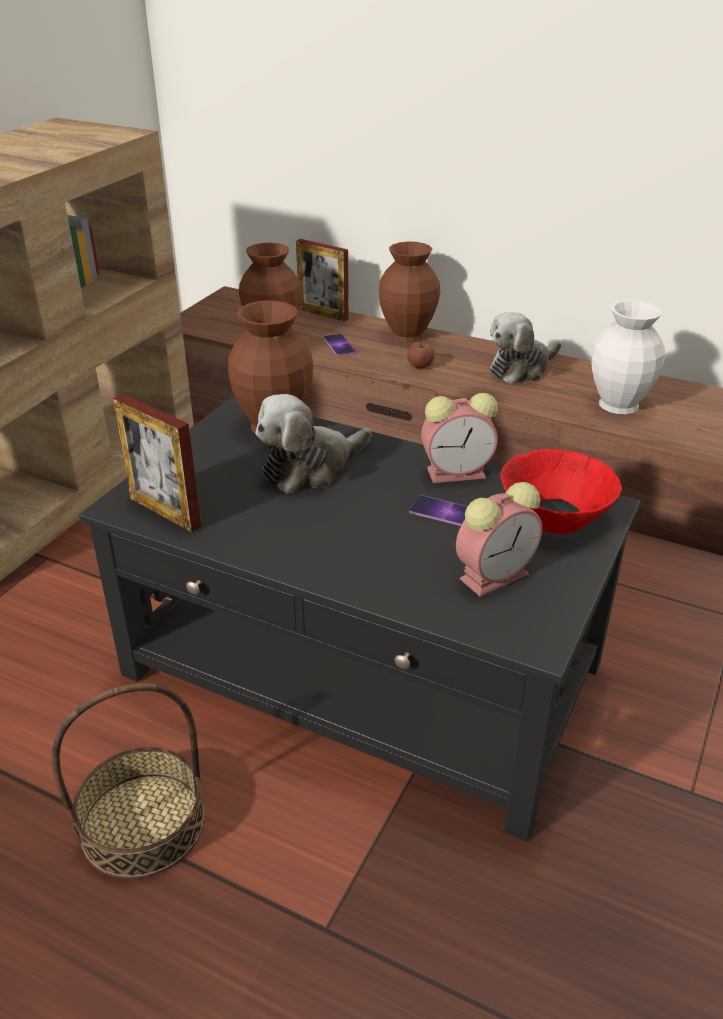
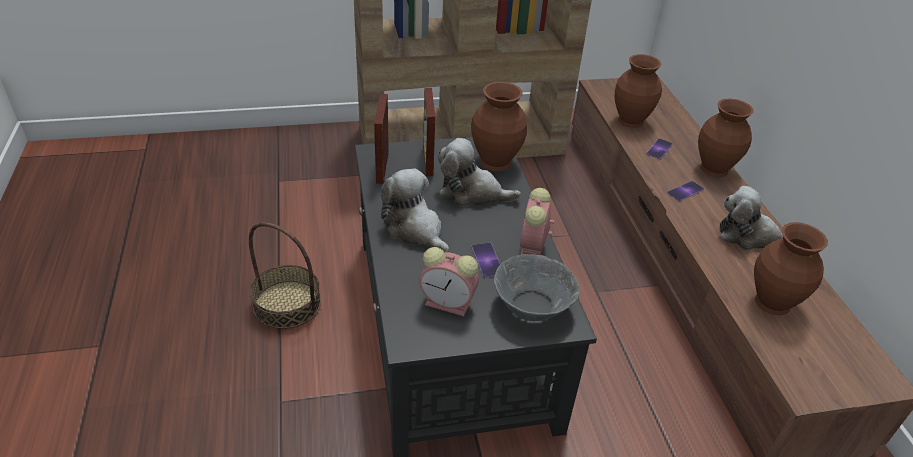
camera: 50 degrees right, 5 degrees up
(323, 314) = (685, 125): picture frame -> picture frame (428, 160)
(328, 541) = (415, 229): none -> plush toy
(420, 365) = (685, 191): apple -> phone
(458, 472) = (532, 248): alarm clock -> alarm clock turned 60 degrees clockwise
(555, 517) = (532, 306): red bowl -> grey bowl
(620, 404) = (773, 303): white vase -> brown vase

